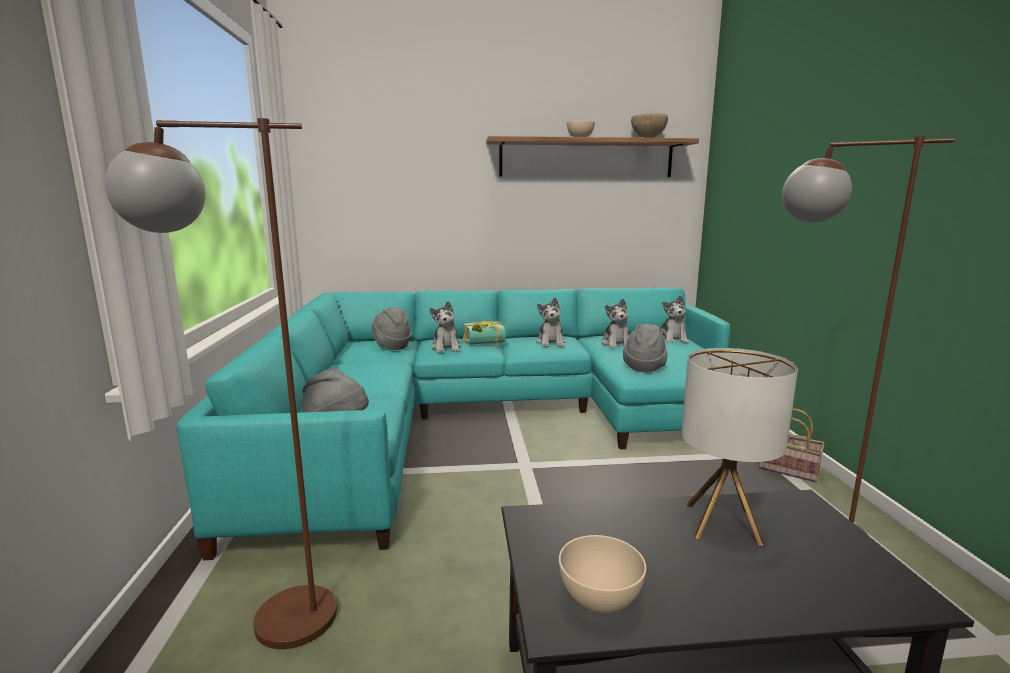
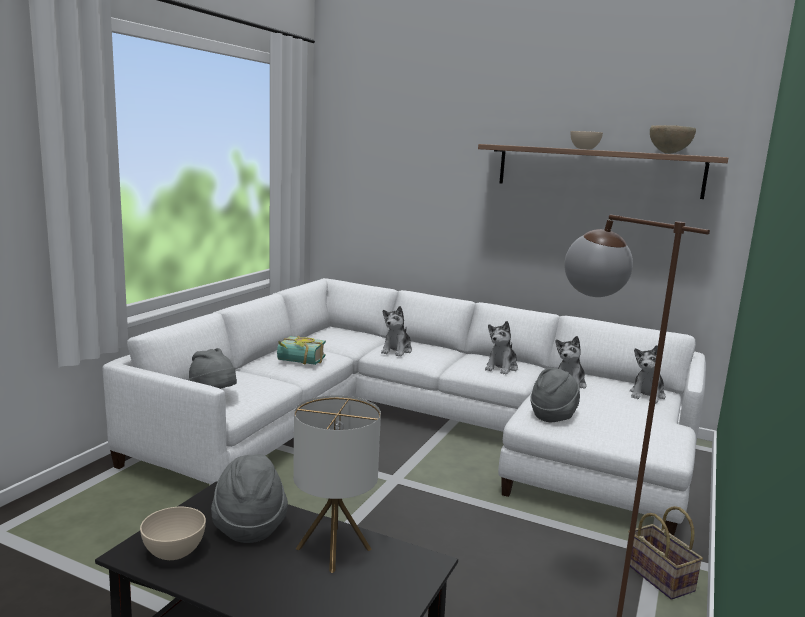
camera: 30 degrees right, 0 degrees up
(266, 622) = (107, 517): brown floor lamp -> none
(391, 346) = (353, 339): grey hat -> grey hat (249, 526)
(485, 344) = (436, 354): book -> book (299, 362)
(491, 418) = (420, 430): turquoise sofa -> white sofa

